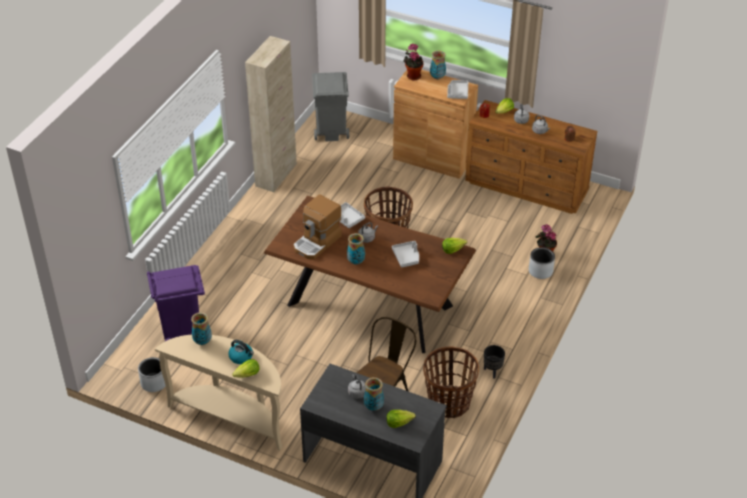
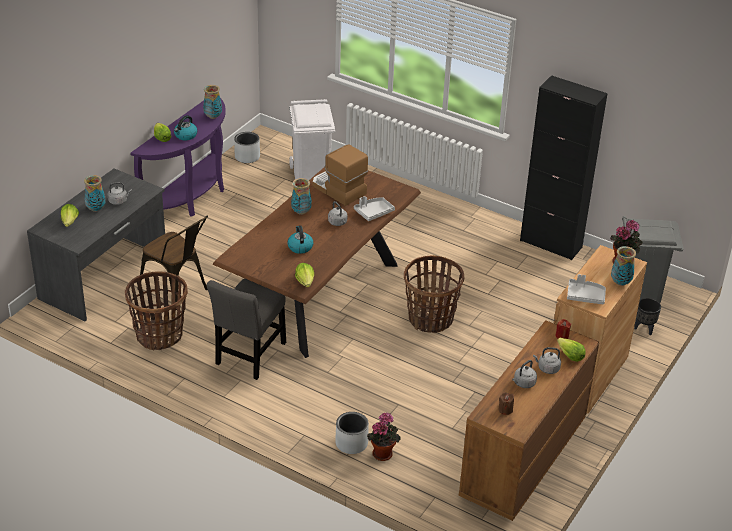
camera: 95 degrees right, 5 degrees down
(182, 330) = (311, 173): purple trash can -> white trash can
(231, 416) = (192, 197): beige console table -> purple console table
(276, 175) = (550, 244): beige cabinet -> black cabinet
(407, 257) = (300, 247): grey tray -> kettle
(460, 340) = (249, 356): none -> grey chair
(492, 371) = (194, 375): black planter -> black planter (644, 329)

